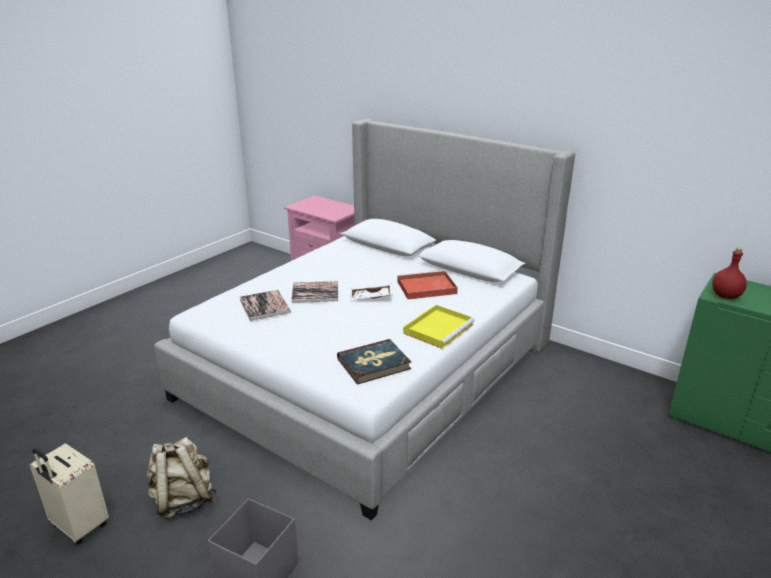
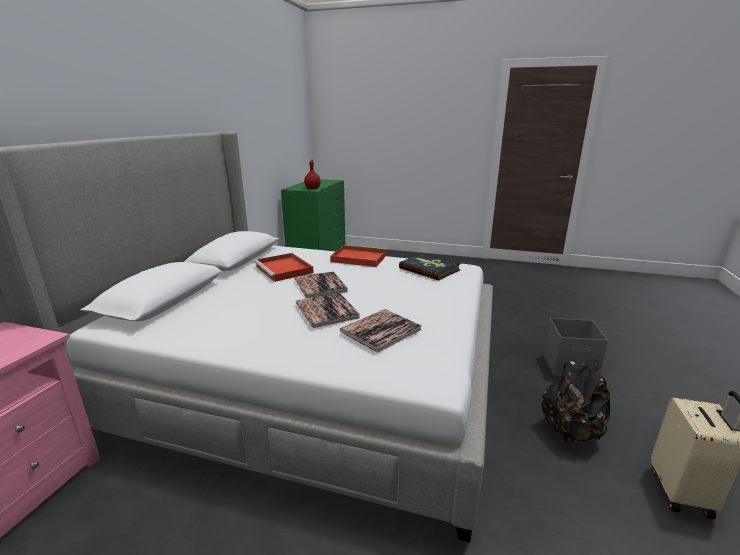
camera: 110 degrees left, 5 degrees down
(183, 500) = (570, 431): beige backpack -> black backpack
(371, 297) = (320, 285): white tray -> book
(439, 328) = (358, 258): yellow tray -> red tray

